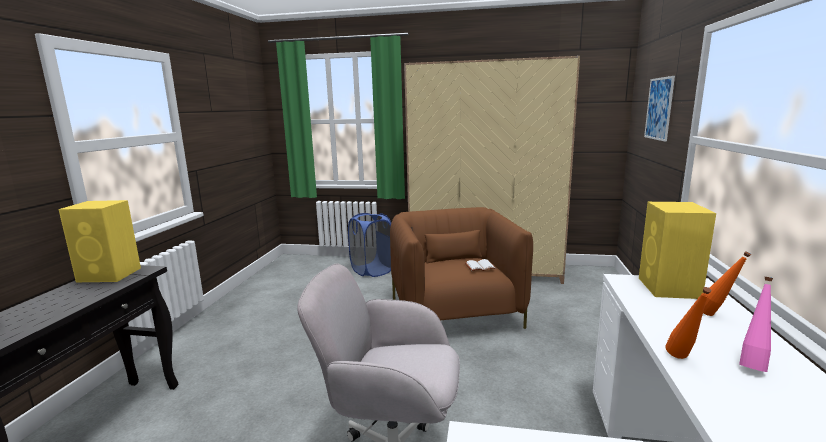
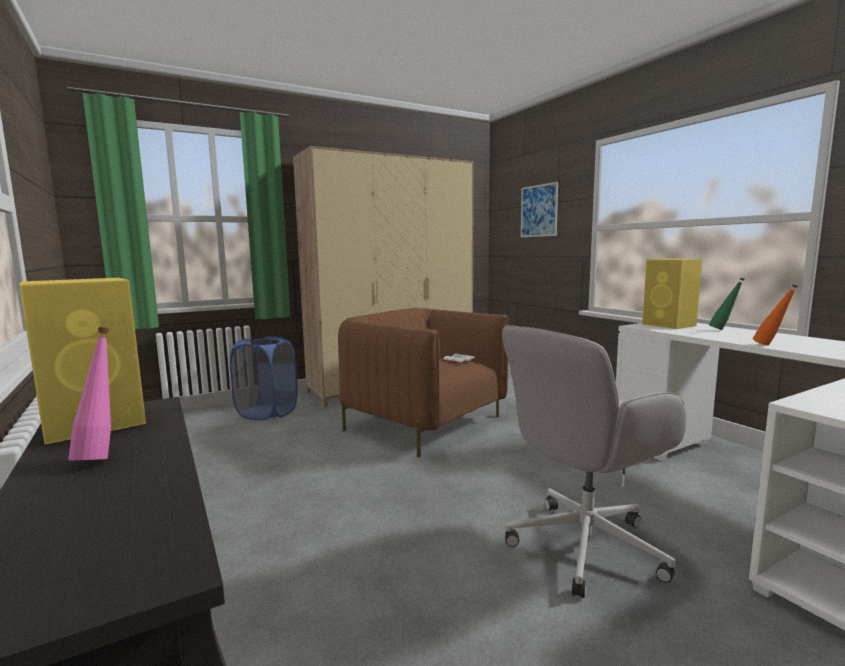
camera: 40 degrees left, 5 degrees down
(716, 316) = (723, 330): orange bottle -> green bottle
(752, 365) = (793, 340): pink bottle -> pink bottle (101, 456)

